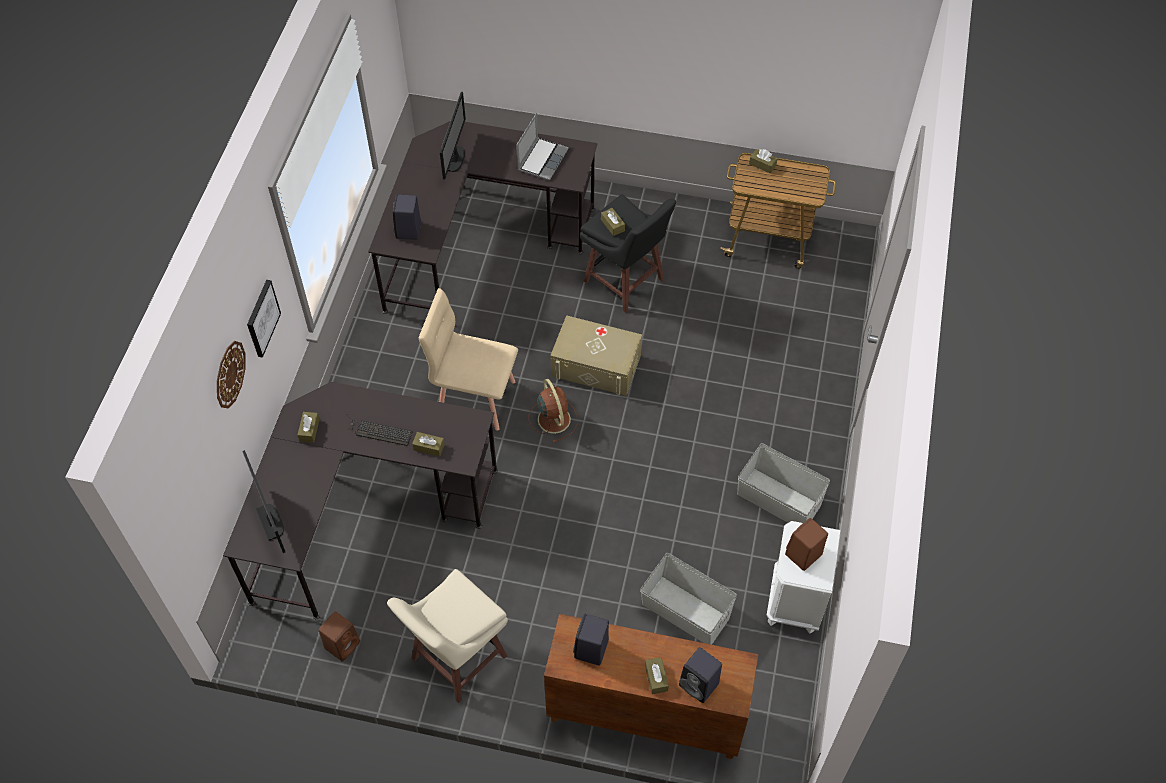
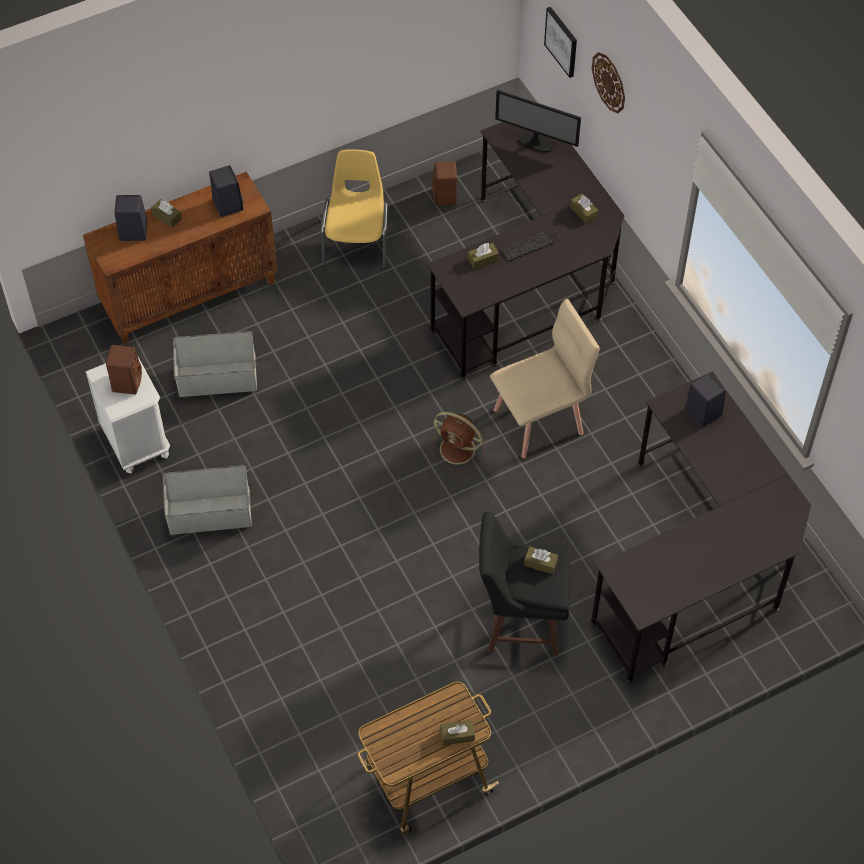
camera: 140 degrees right, 0 degrees up
(262, 318) = (648, 145): picture -> picture (562, 41)
(455, 159) = (746, 511): monitor -> none
(456, 659) = (357, 240): beige stool -> yellow chair
(542, 159) = (669, 571): laptop -> none
(596, 365) = (468, 521): beige storage box -> none

